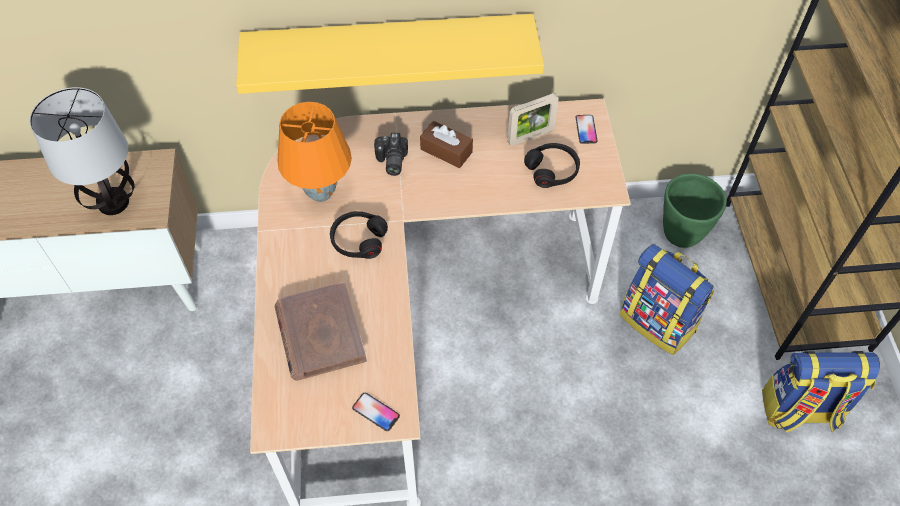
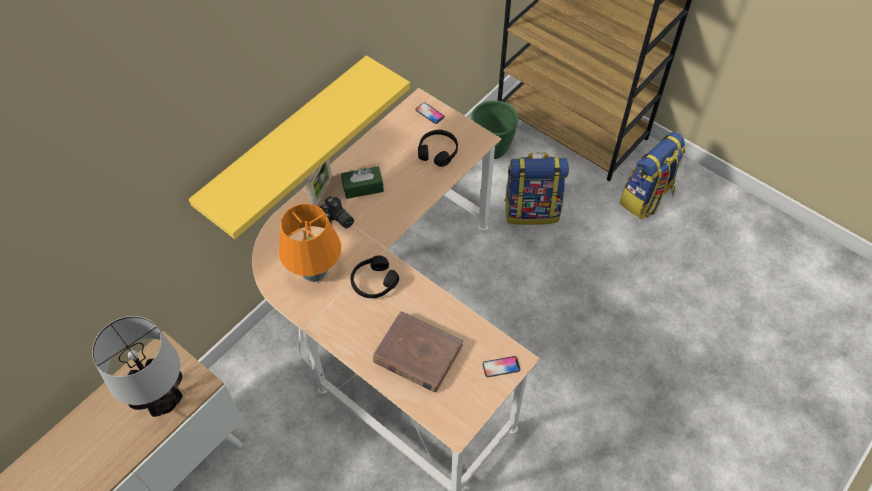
camera: 45 degrees left, 0 degrees up
(446, 151) = (363, 187): brown tissue box -> green tissue box
(530, 136) = (403, 141): picture frame -> picture frame (321, 193)

